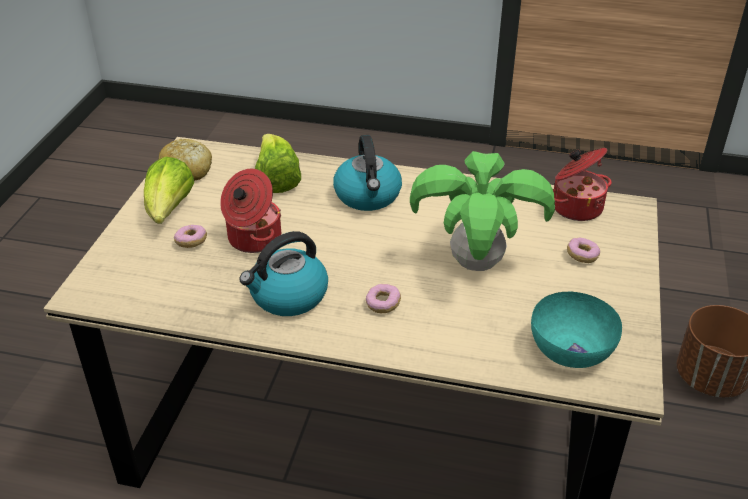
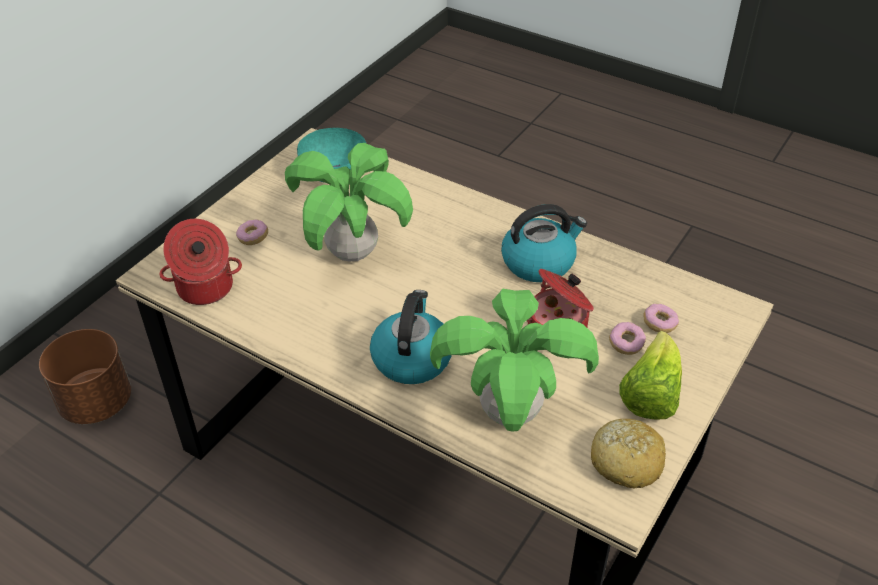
camera: 160 degrees left, 5 degrees up
(277, 180) = (510, 413): lettuce -> potted plant
(383, 304) = (458, 236): donut -> donut (659, 324)

